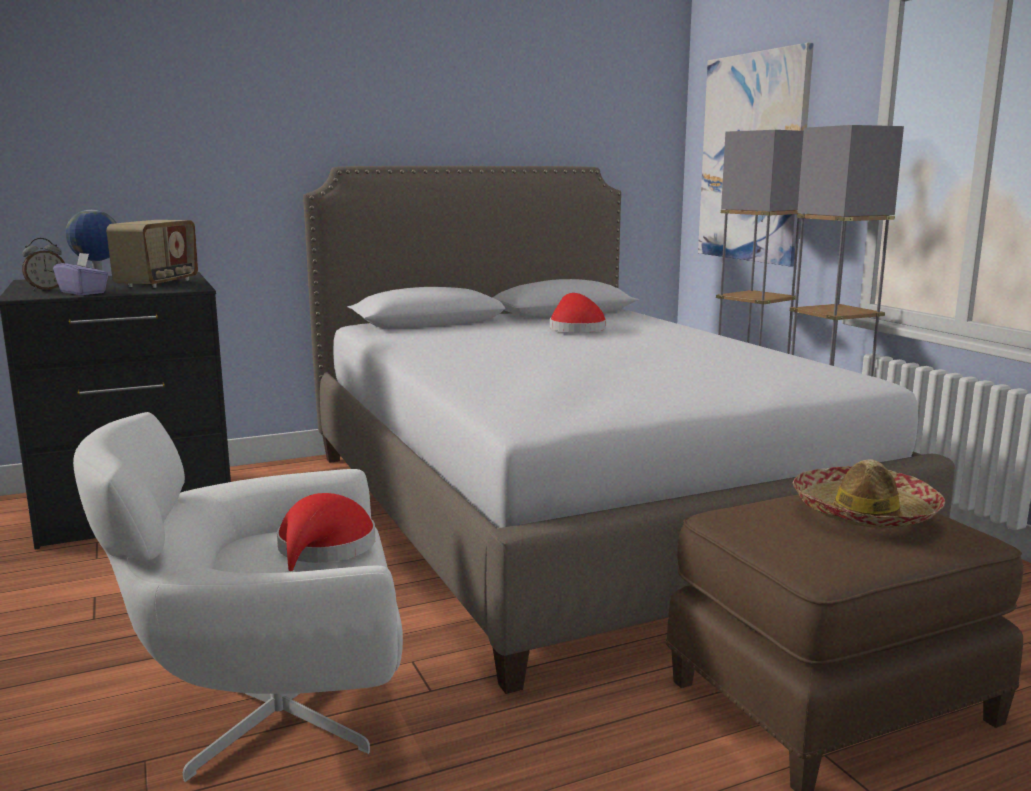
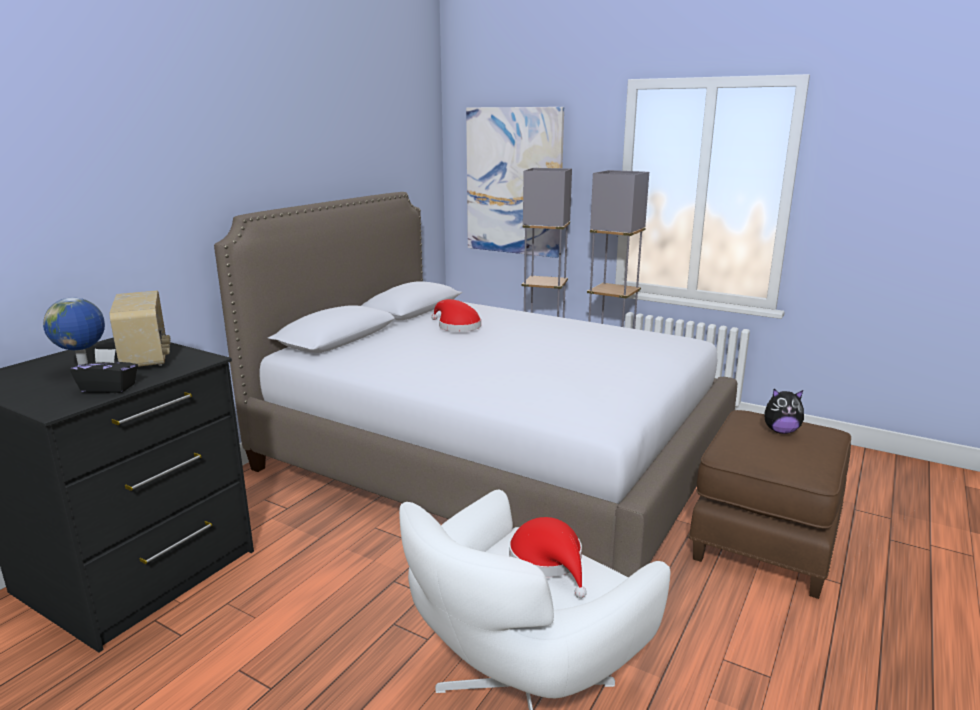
camera: 35 degrees left, 5 degrees up
(47, 289) = (48, 391): alarm clock -> none
(83, 292) = (109, 388): purple tissue box -> black tissue box
(864, 513) = (780, 431): hat -> plush toy

